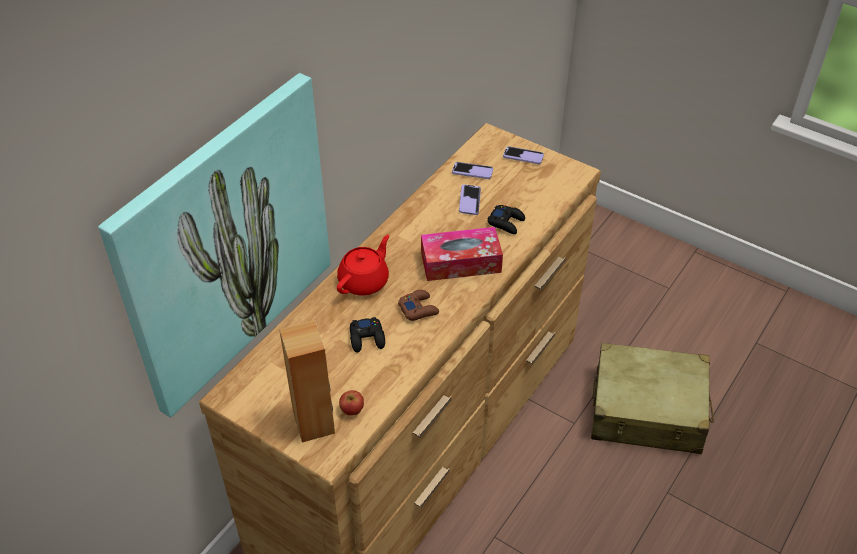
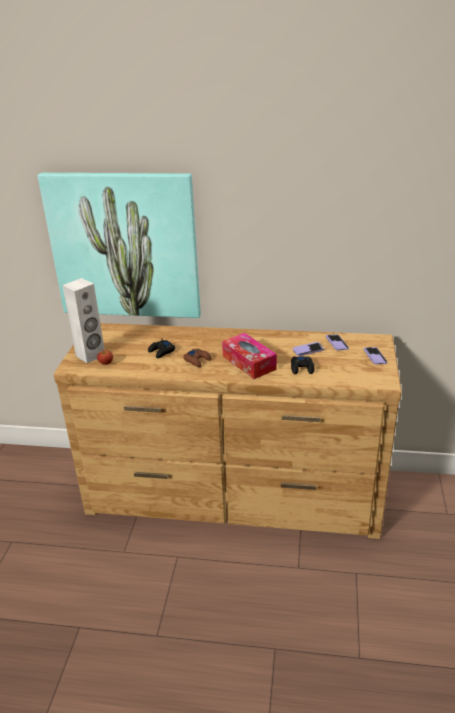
camera: 65 degrees right, 15 degrees down
(314, 423) = (90, 355): brown speaker -> white speaker
(364, 281) = (205, 338): red teapot -> none
(647, 411) = (343, 610): beige suitcase -> none

